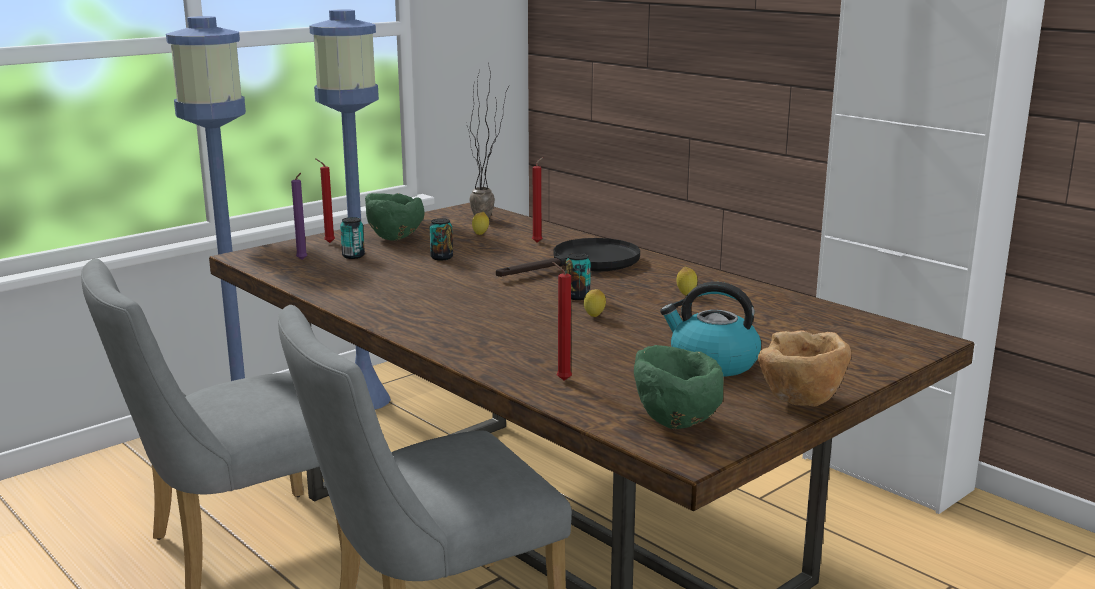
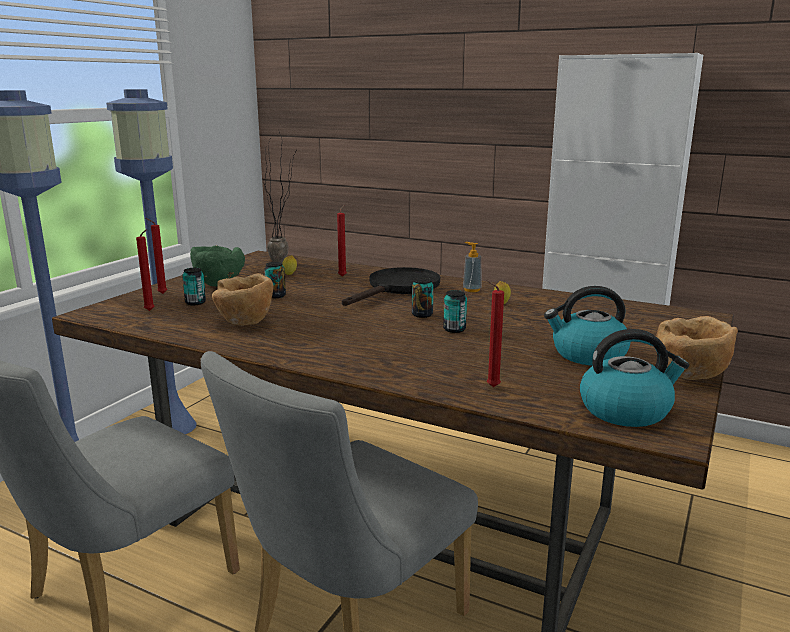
camera: 20 degrees left, 0 degrees up
(303, 260) = (150, 311): purple candle -> red candle
(382, 284) = (245, 324): none -> brown bowl
(594, 317) = (454, 329): lemon -> can
(670, 274) = (471, 290): none -> soap dispenser
(677, 423) = (626, 410): green bowl -> kettle

